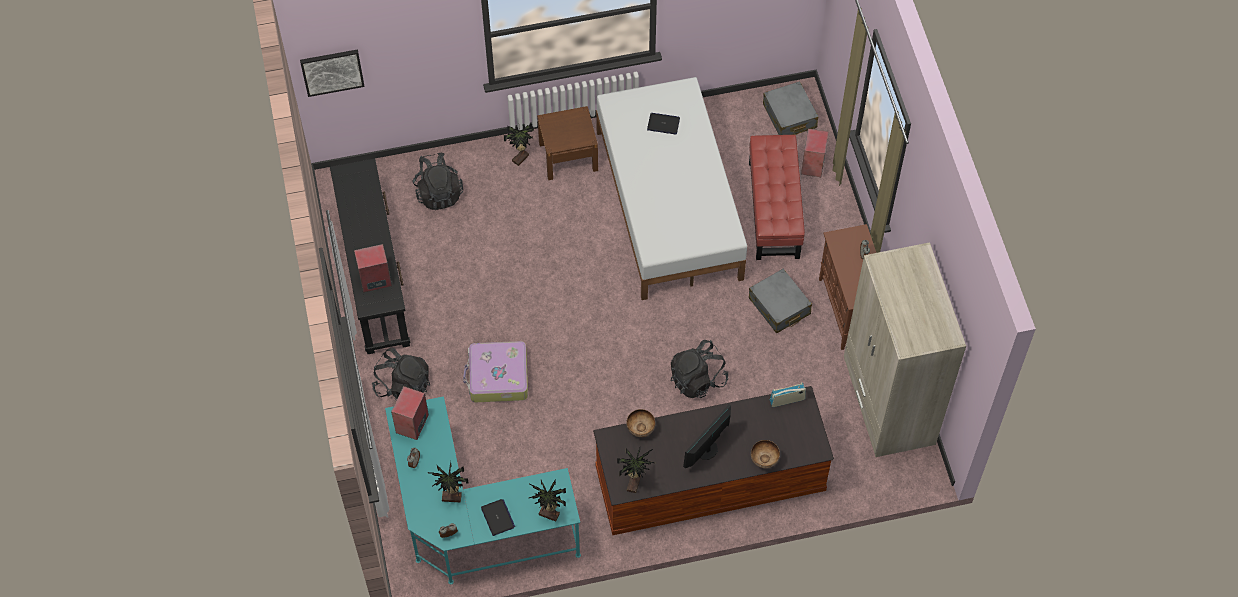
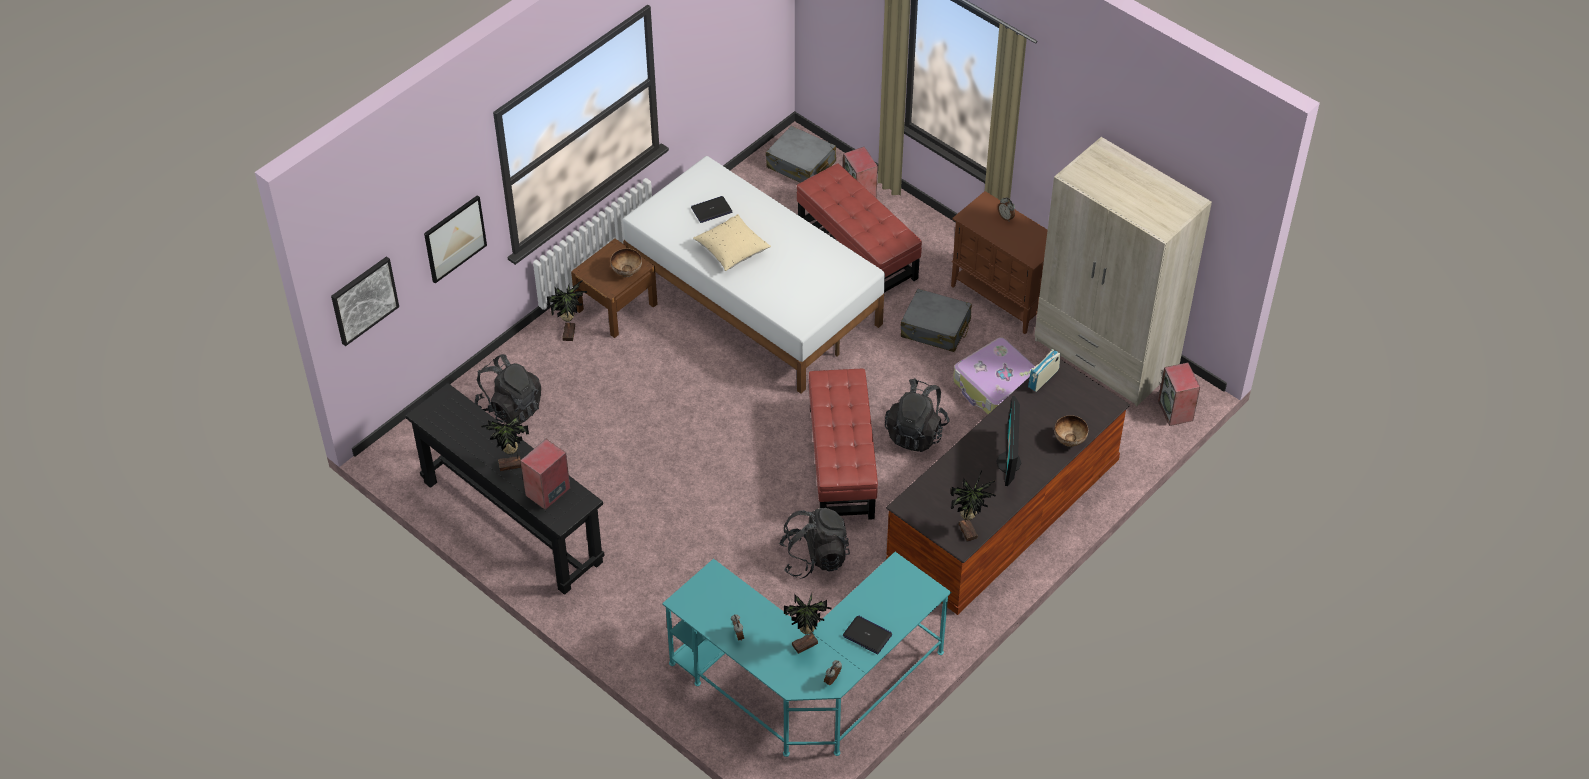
camera: 35 degrees left, 10 degrees down
(403, 386) = (628, 602): black backpack -> black backpack (814, 557)
(412, 424) = (704, 602): speaker -> speaker (1176, 411)
(428, 56) = (454, 238): none -> picture
(497, 377) = (719, 539): suitcase -> suitcase (996, 386)
(549, 515) = (916, 603): potted plant -> potted plant (511, 466)
(626, 370) = (840, 463): none -> red ottoman
(640, 429) = (930, 480): bowl -> bowl (626, 272)
(651, 165) = (732, 250): none -> beige pillow

